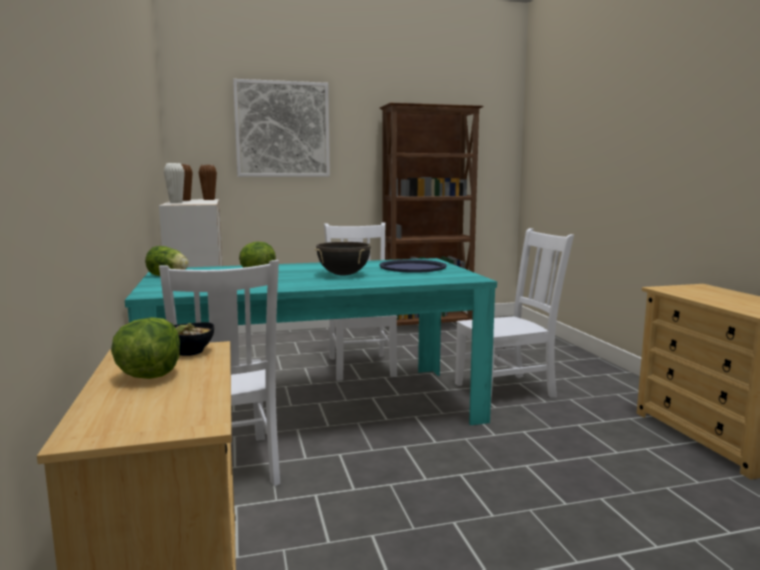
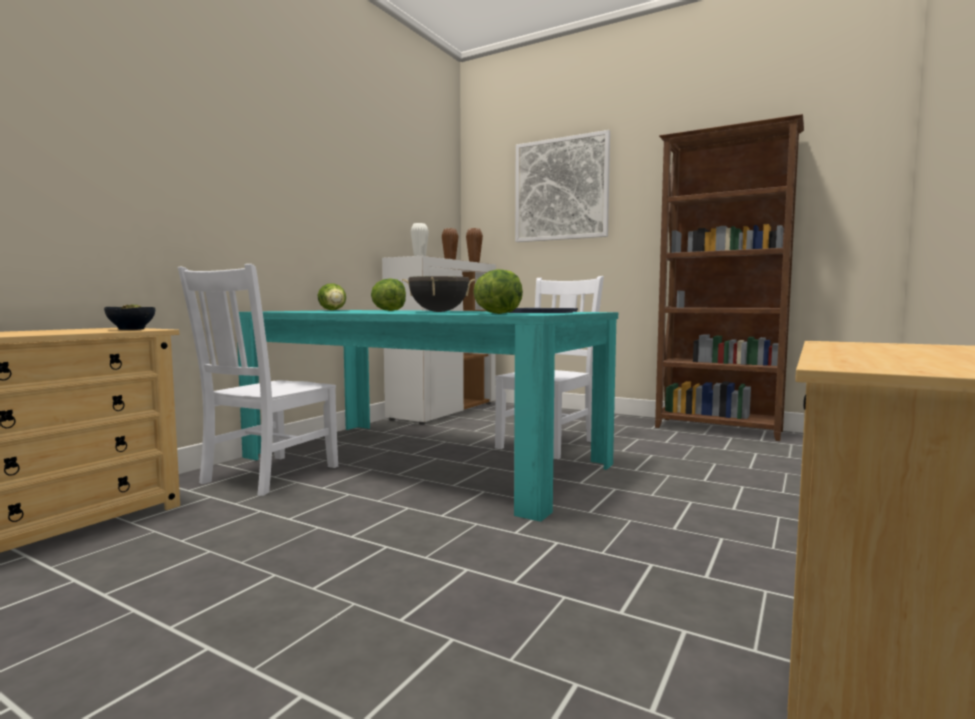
camera: 45 degrees right, 5 degrees down
(149, 375) = (55, 331): lettuce -> lettuce (498, 313)
(507, 390) = (654, 503): white chair -> none

